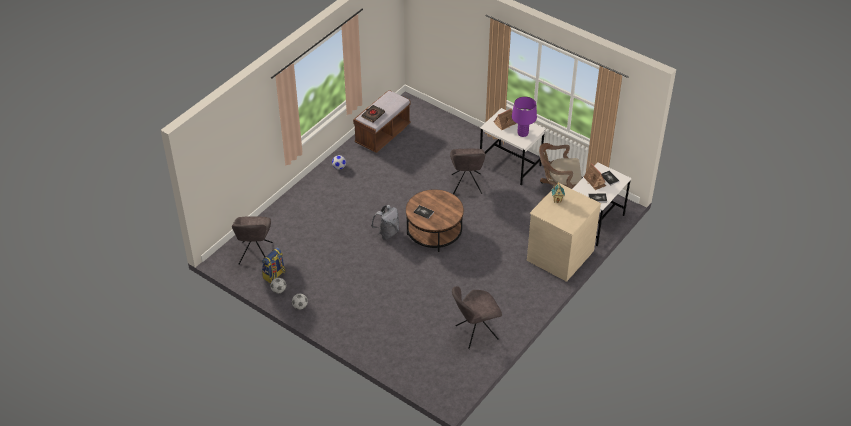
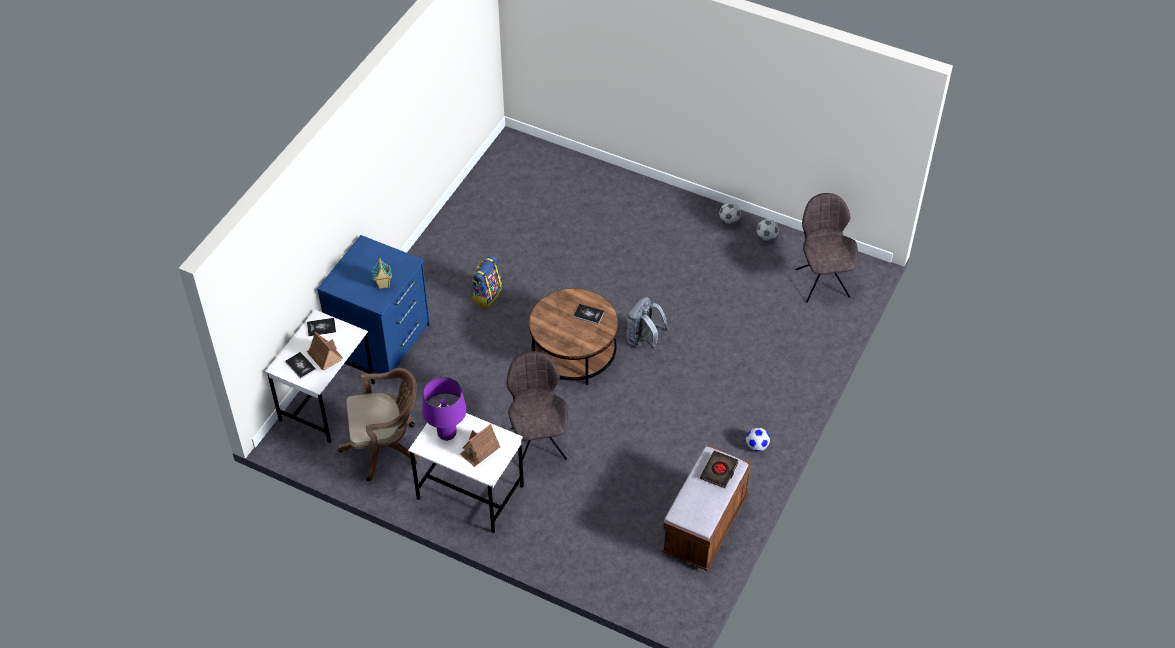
camera: 170 degrees right, 5 degrees up
(274, 275) = (781, 256): backpack -> backpack (486, 295)
(475, 333) = (490, 217): grey chair -> none
(559, 255) = (381, 340): beige dresser -> blue dresser

